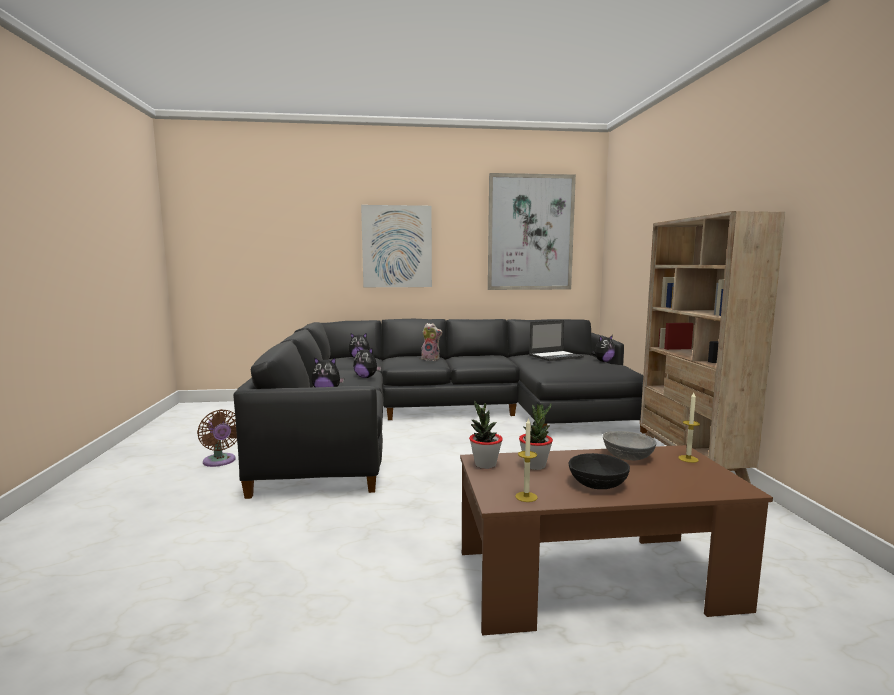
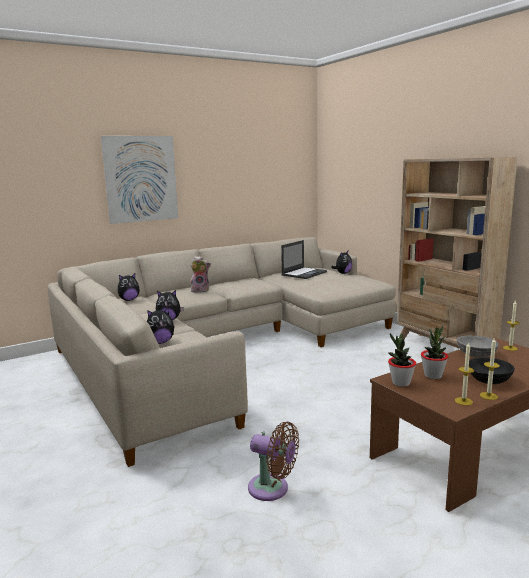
camera: 25 degrees left, 5 degrees up
(220, 461) = (49, 437): brown fan -> brown fan (272, 489)
(441, 419) = (222, 346): black sofa -> beige sofa
(530, 232) = (261, 160): picture -> none
(567, 499) = (488, 396): none -> candle

